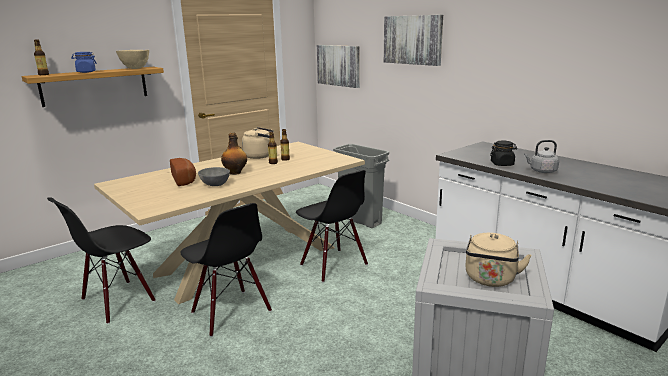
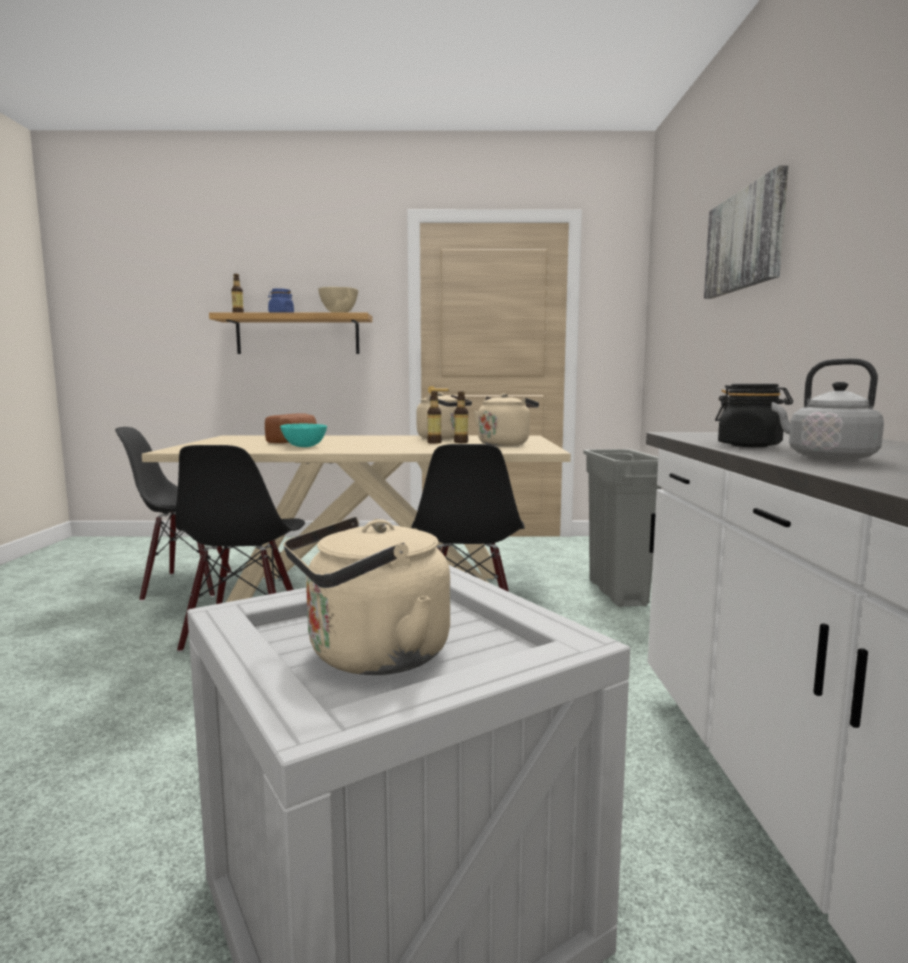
camera: 40 degrees right, 10 degrees down
(215, 184) = (304, 446): grey bowl -> turquoise bowl
(235, 172) = (362, 443): bottle -> none
(311, 156) = (505, 444): none -> beige kettle
(338, 65) = (664, 325): picture -> none

